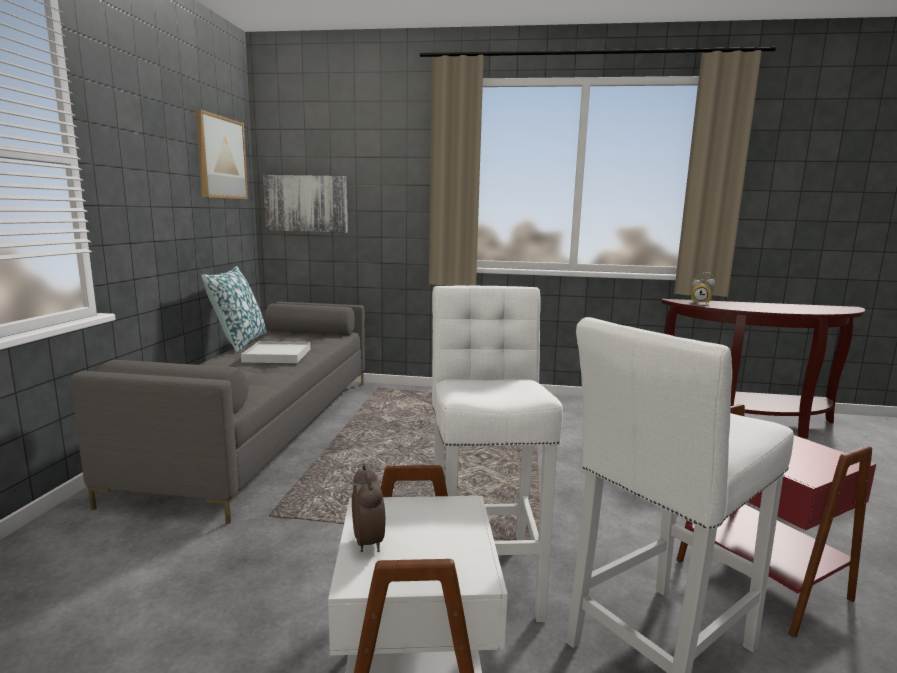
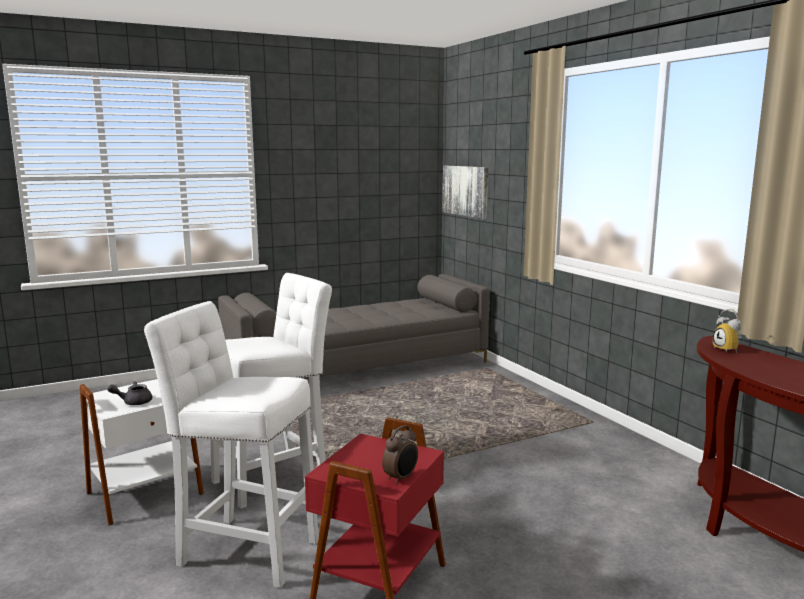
camera: 55 degrees right, 0 degrees up
(221, 158) = (396, 156): picture -> none
(239, 342) = (379, 300): pillow -> none
(277, 355) = (369, 314): white tray -> none
(369, 542) = (126, 390): alarm clock -> alarm clock (401, 478)
(448, 546) = (133, 402): none -> grey teapot

